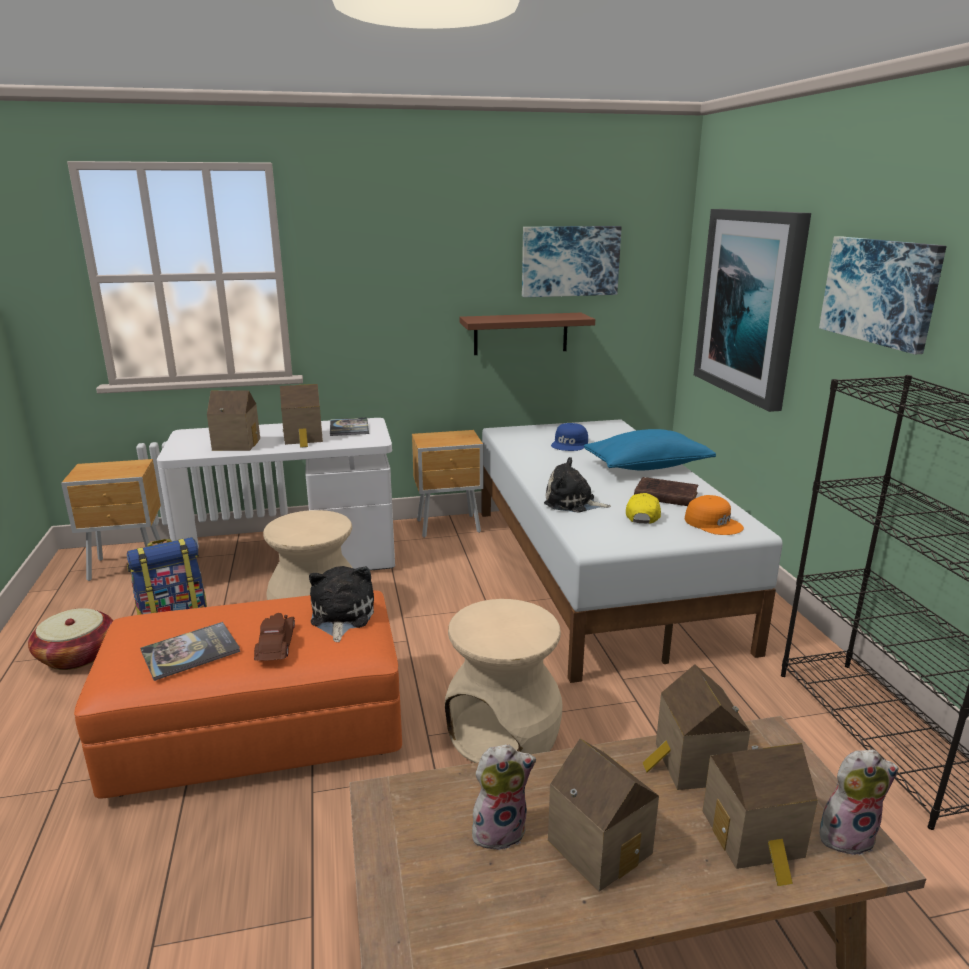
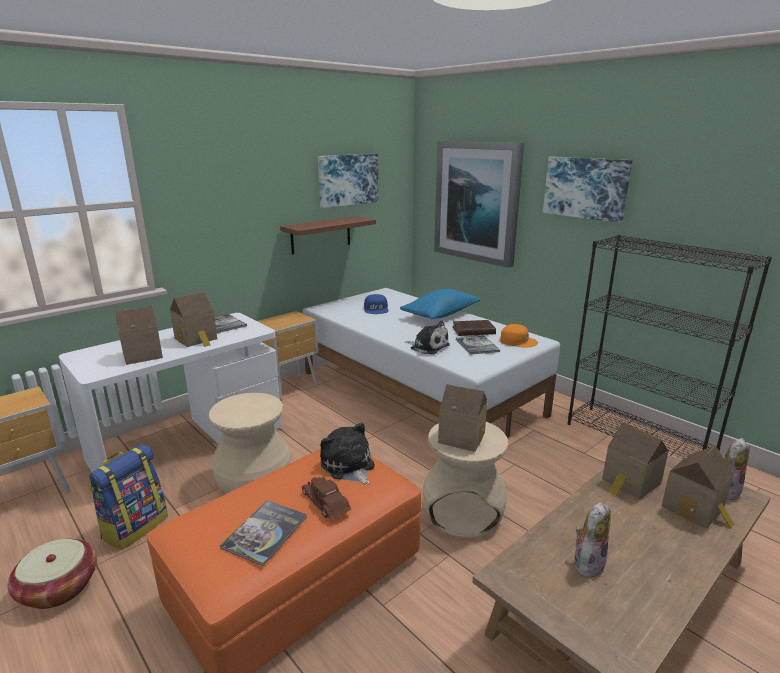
camera: 30 degrees left, 0 degrees up
(572, 503) = (428, 347): plush toy -> plush toy turned 135 degrees counterclockwise
(602, 844) = (641, 545): toy house -> toy house (462, 436)
(643, 516) = (477, 345): yellow cap -> book

